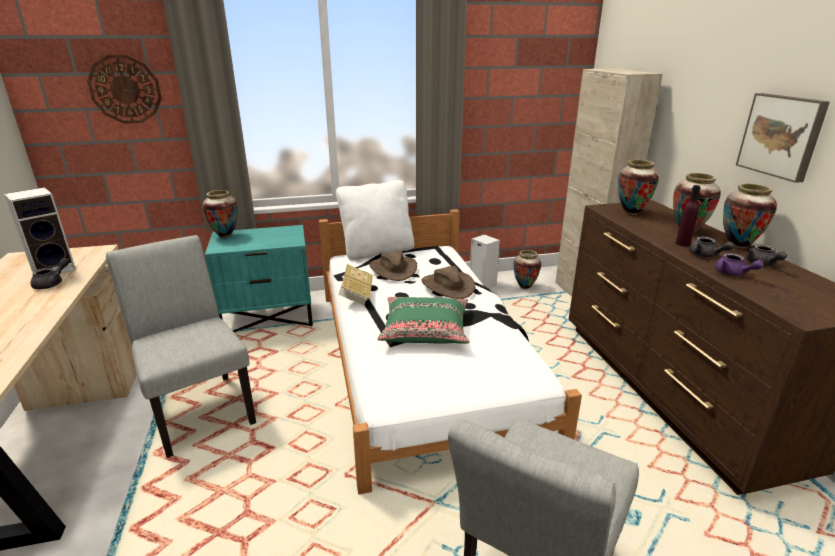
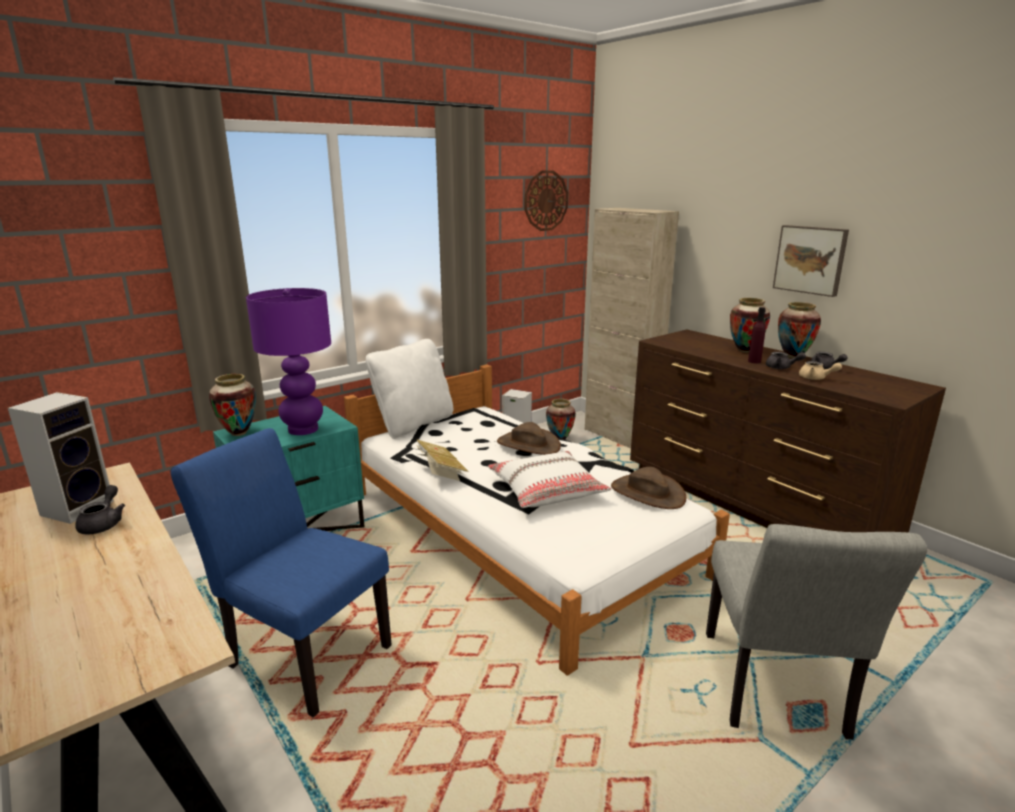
camera: 25 degrees left, 5 degrees down
(125, 89) = (80, 253): wall clock -> wall clock (545, 200)
(199, 408) = (301, 652): grey chair -> blue chair
(267, 240) = (303, 429): none -> purple table lamp
(393, 269) = (453, 439): brown hat -> brown hat (647, 493)
(425, 330) = (547, 490): green pillow -> white pillow
(631, 213) = (684, 342): vase -> none
(733, 274) = (815, 378): purple teapot -> beige teapot

